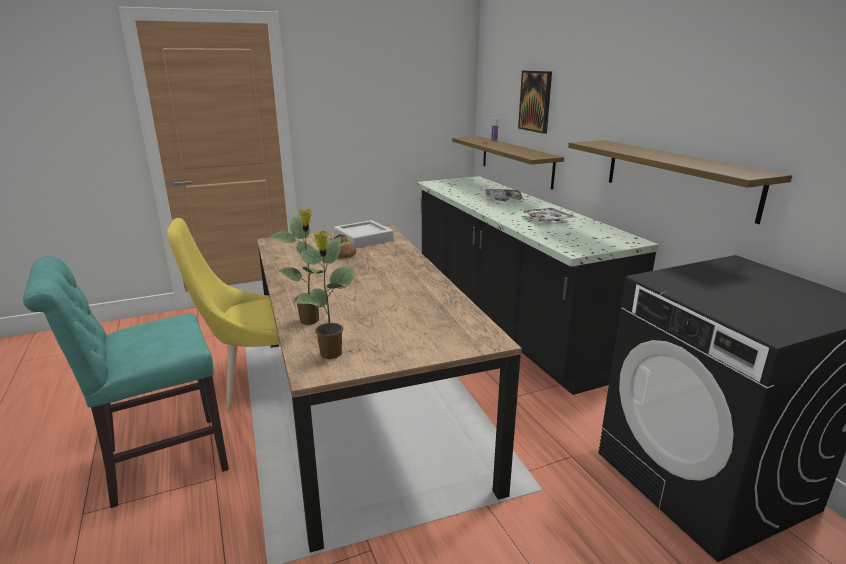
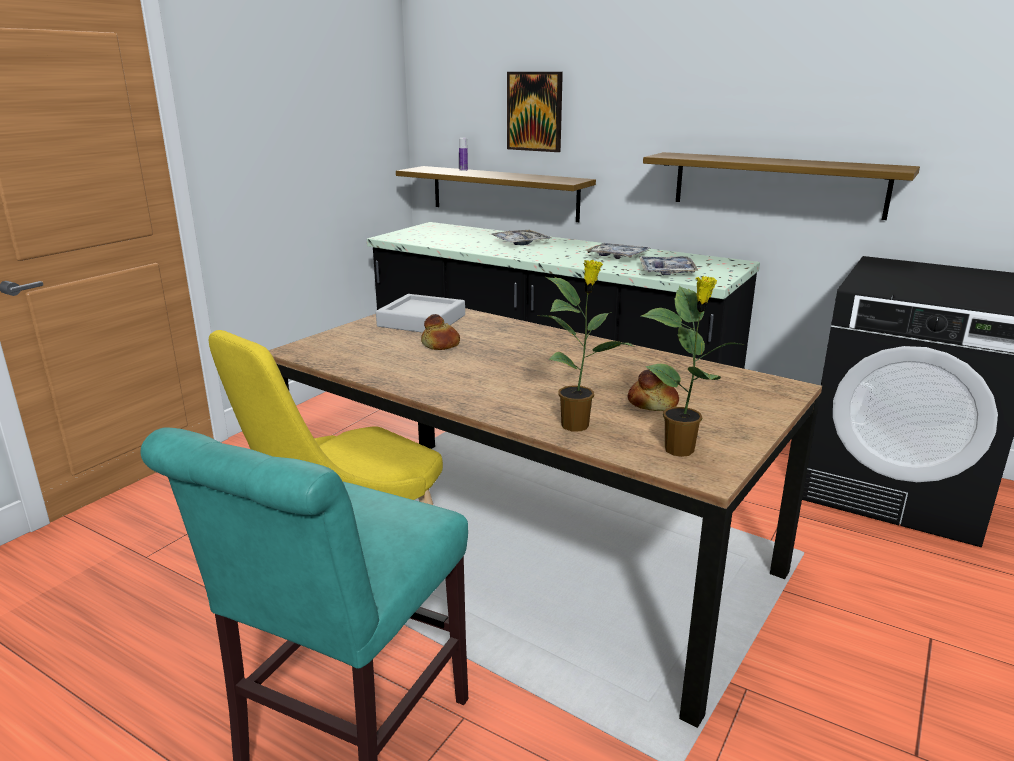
camera: 35 degrees left, 0 degrees up
(379, 322) = (653, 403): none -> bread
(558, 237) = (667, 271): none -> tray

